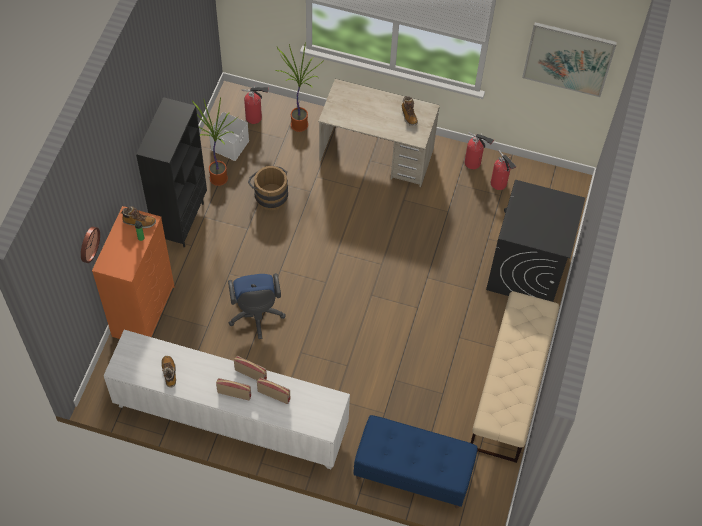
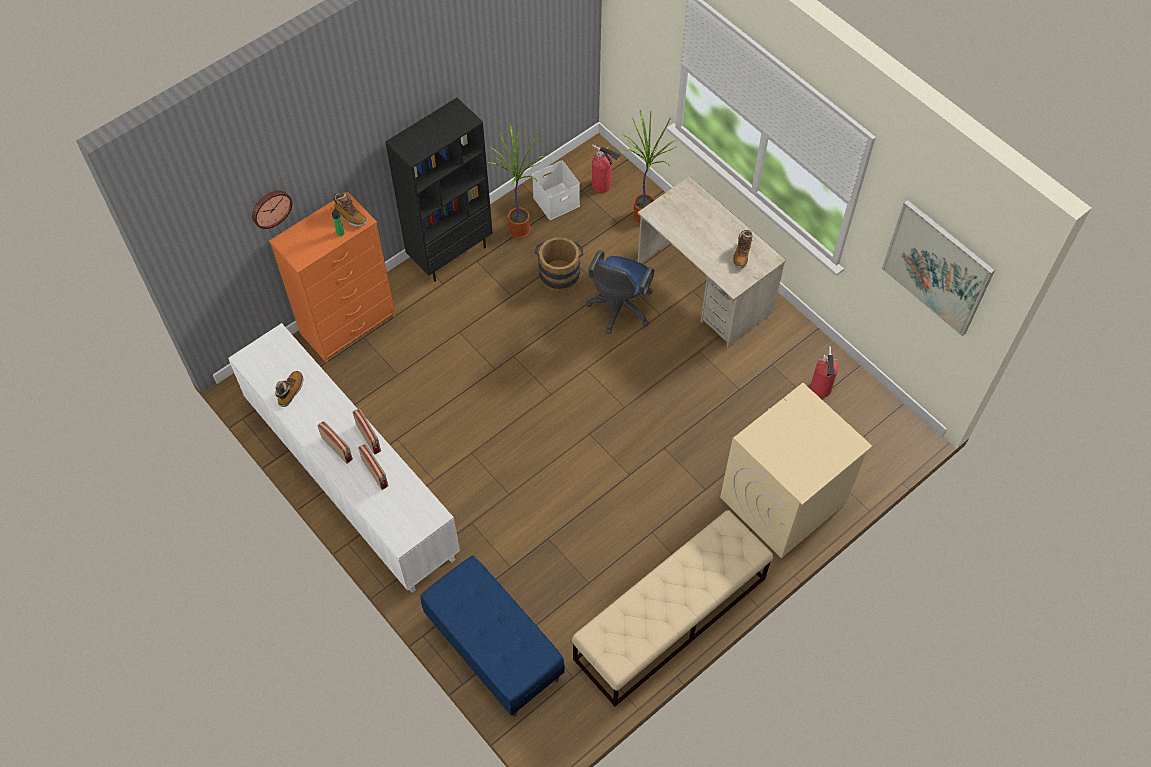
camera: 35 degrees right, 0 degrees up
(256, 316) = (454, 390): blue office chair -> blue office chair (619, 310)
(474, 163) = (808, 352): fire extinguisher -> none
(526, 270) = (782, 501): black washing machine -> beige washing machine

